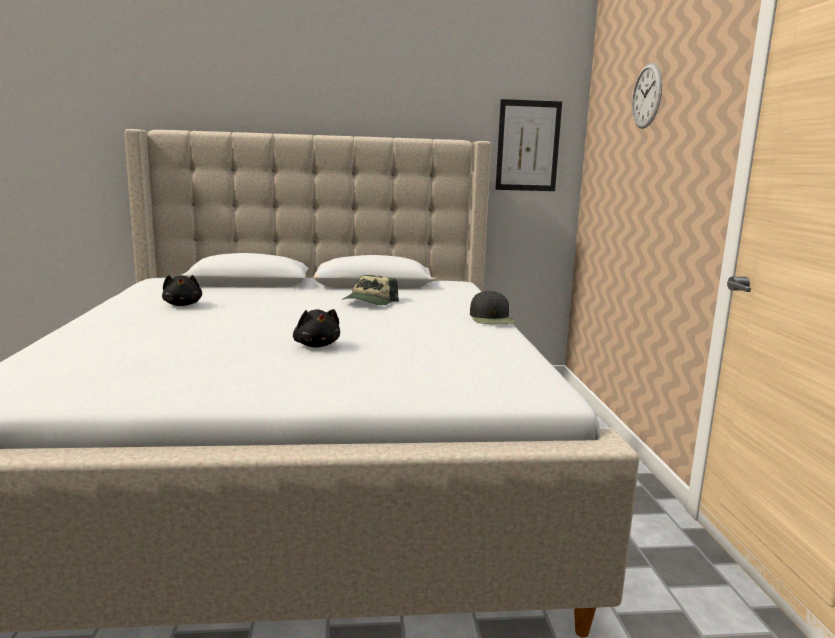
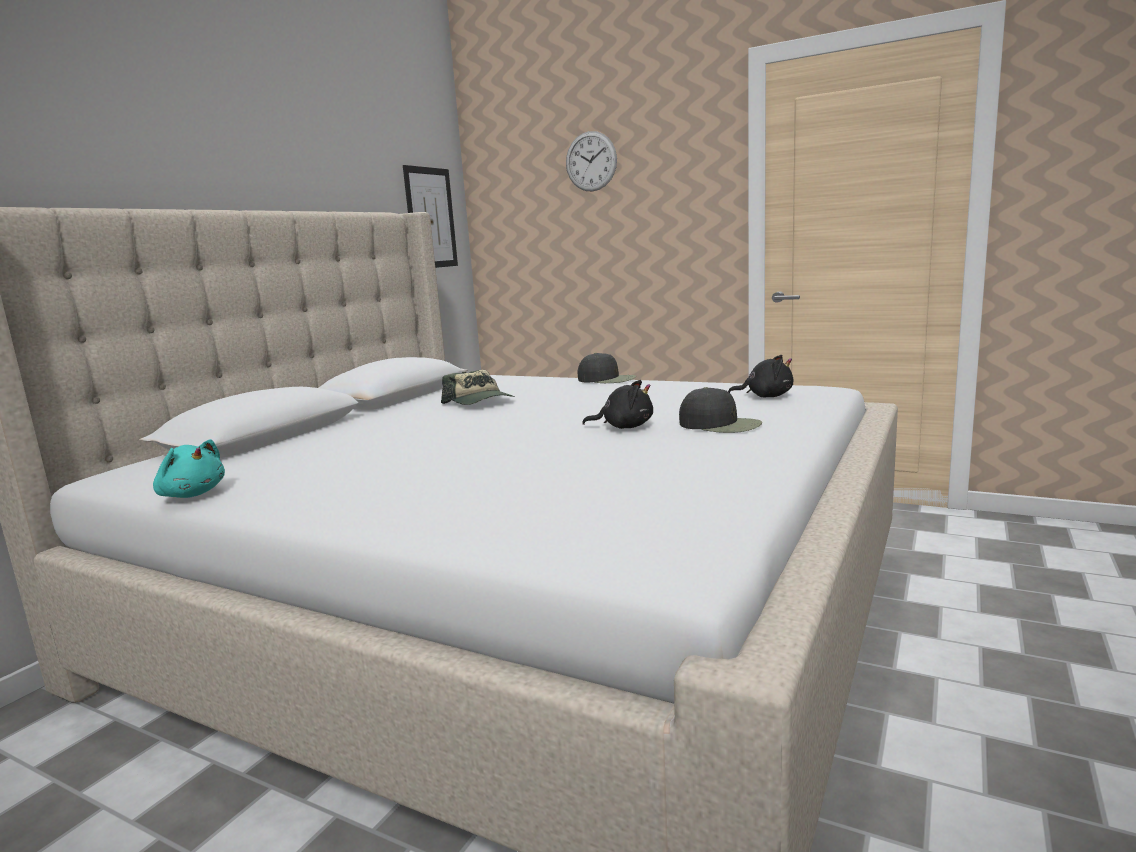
camera: 55 degrees left, 0 degrees up
(126, 295) = (192, 494): none -> turquoise plush toy
(183, 305) = (337, 466): black plush toy -> black plush toy (765, 396)
(338, 370) = (720, 425): none -> black cap

